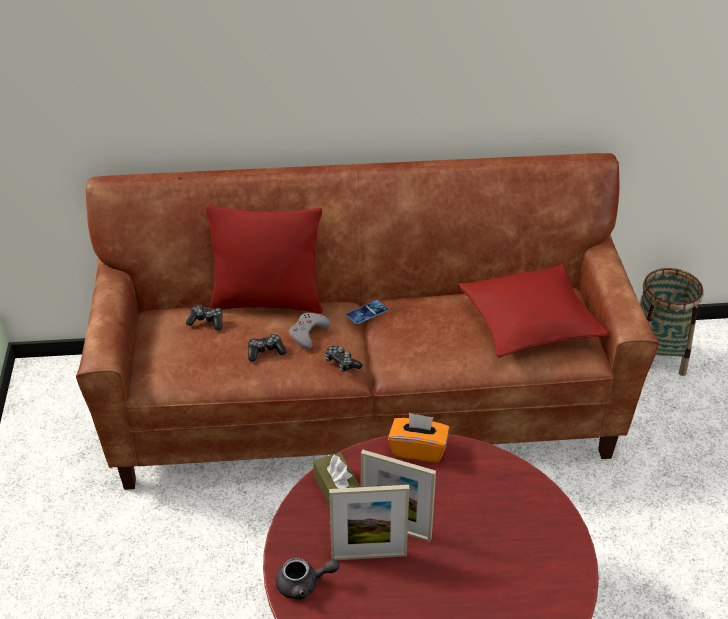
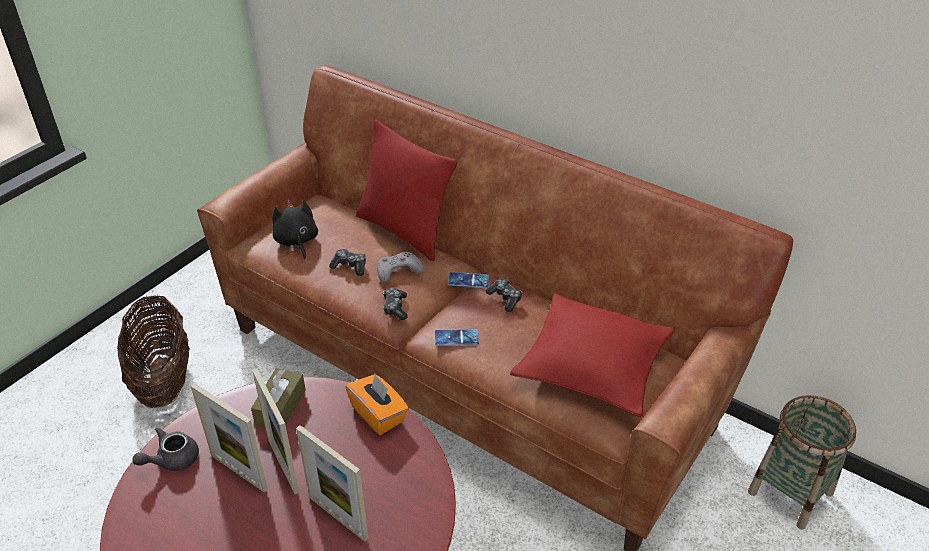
camera: 40 degrees right, 0 degrees up
(100, 574) = (163, 378): none -> basket
(190, 357) = (296, 241): none -> black plush toy
(206, 321) = (339, 222): game controller -> game controller (505, 298)
(304, 584) = (171, 460): grey teapot -> grey teapot turned 105 degrees clockwise
(416, 358) = (456, 338): none -> phone
(480, 534) = (338, 517): none -> picture frame

